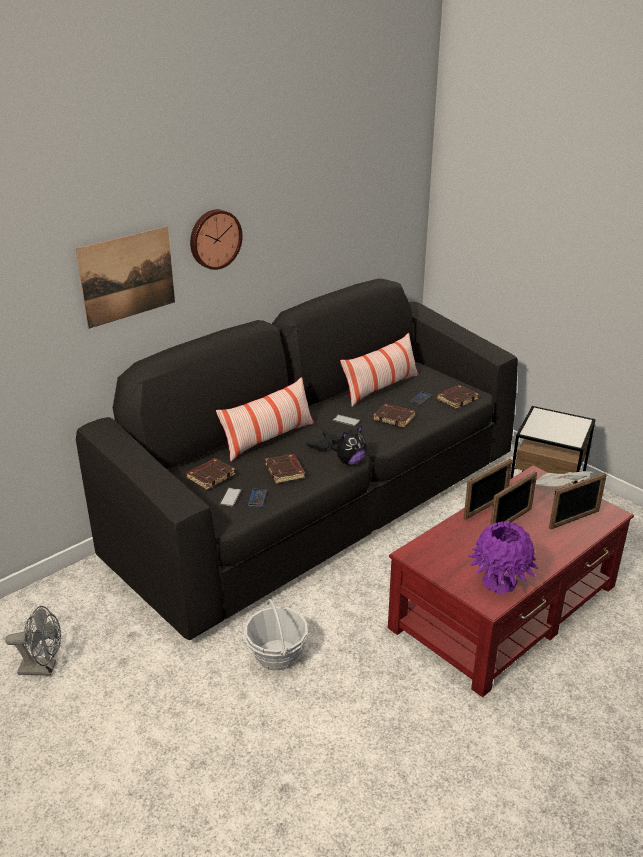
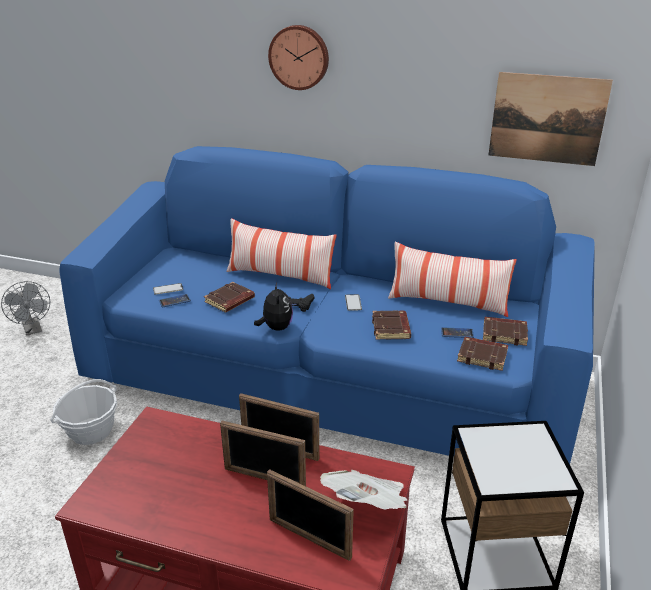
camera: 60 degrees right, 0 degrees up
(127, 276) = (205, 65): picture -> picture (547, 119)
(211, 476) = (193, 270): brown book -> brown book (505, 334)
(321, 503) = (327, 377): black sofa -> blue sofa
(350, 462) = (276, 327): plush toy -> plush toy turned 120 degrees counterclockwise
(500, 582) = (130, 501): purple vase -> none

